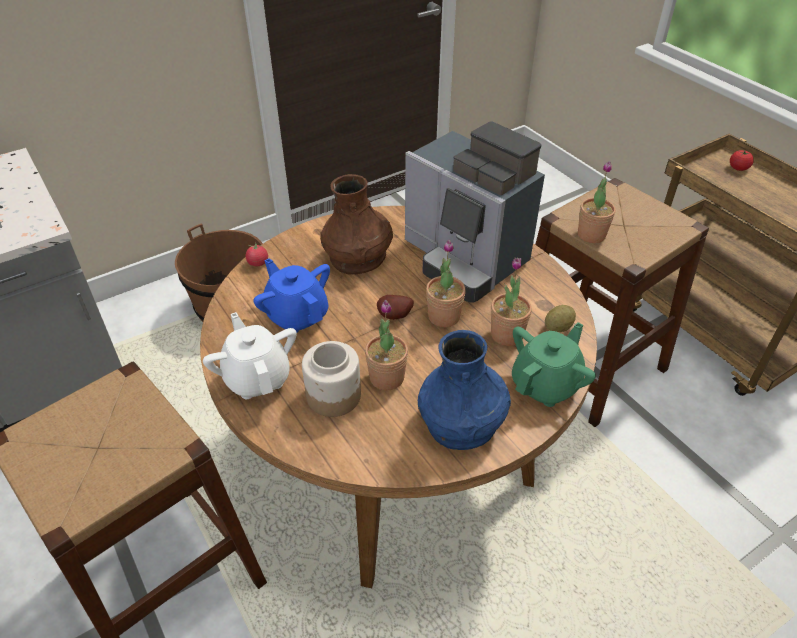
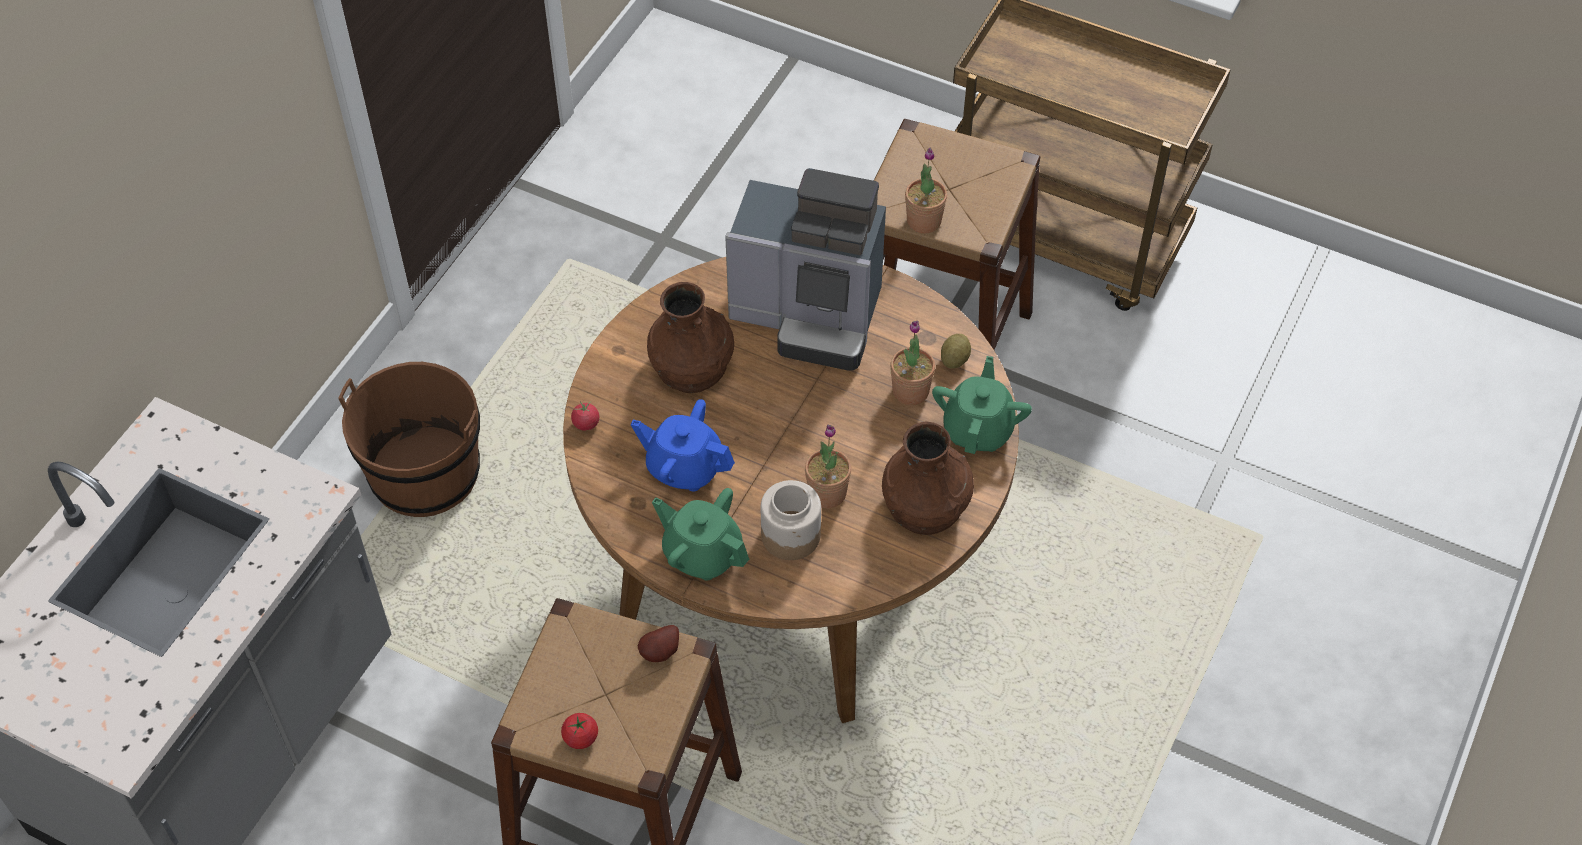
camera: 30 degrees left, 10 degrees up
(257, 378) = (702, 553): white teapot -> green teapot
(395, 317) = (787, 421): potato -> potato (662, 653)
(444, 316) = (835, 398): potted plant -> none
(461, 421) = (925, 503): blue vase -> brown vase
(738, 168) = (1032, 41): tomato -> tomato (580, 737)

